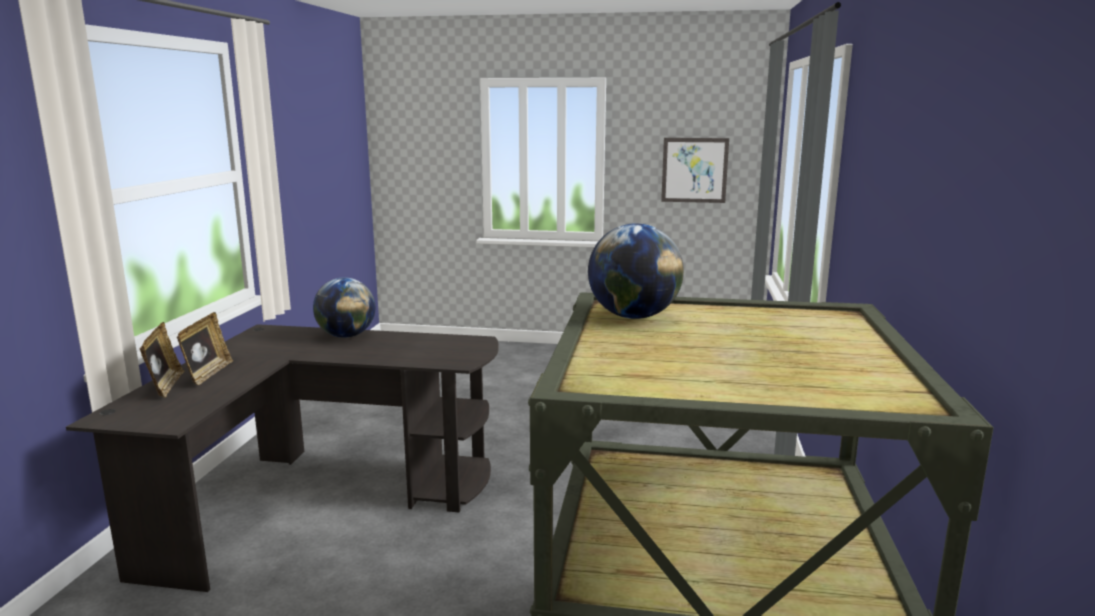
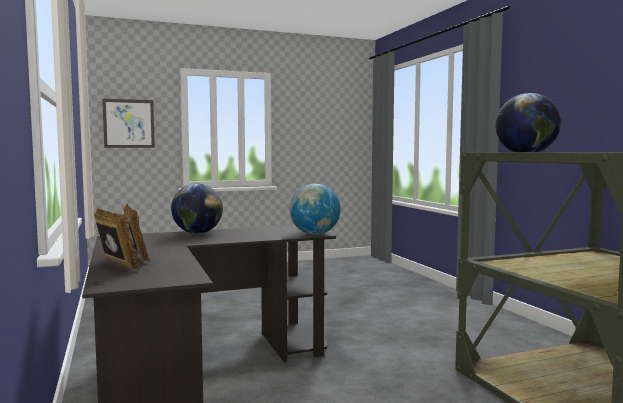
camera: 30 degrees left, 10 degrees down
(454, 362) = (314, 234): none -> globe
(694, 170) = (328, 135): picture -> picture (129, 123)

